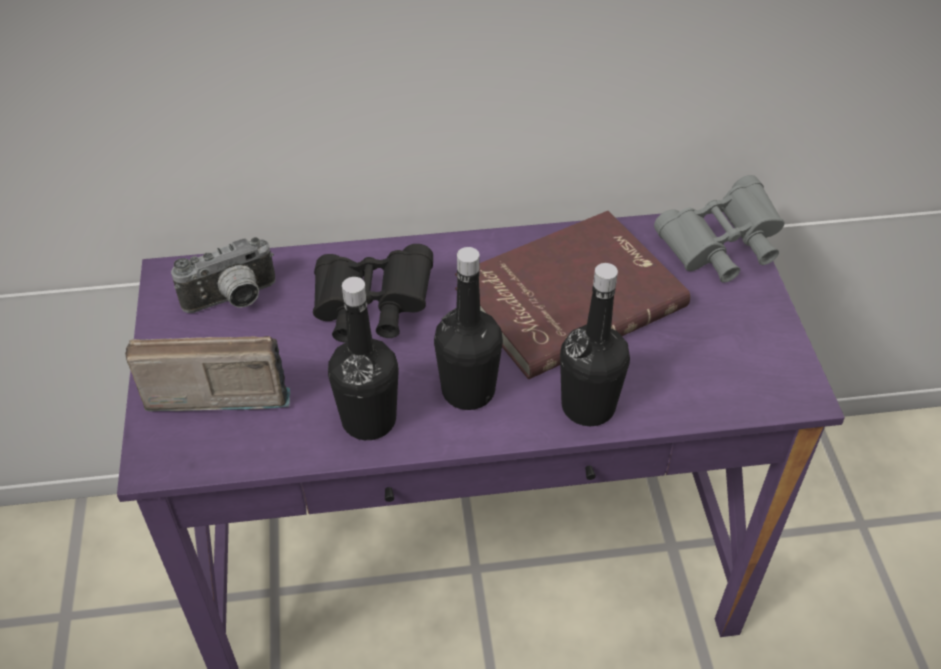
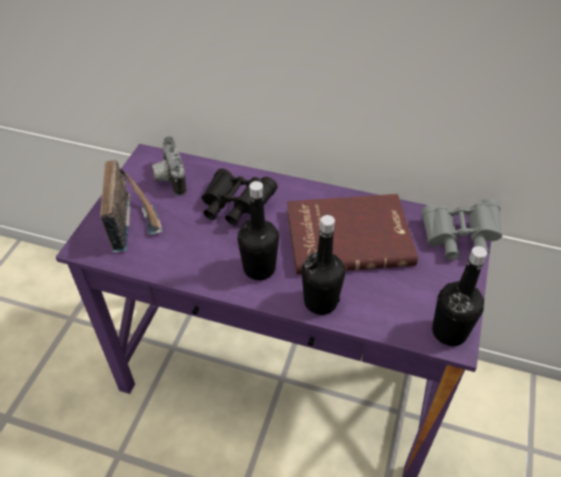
camera: 25 degrees right, 0 degrees up
(216, 387) = (133, 220): radio -> radio turned 60 degrees clockwise
(233, 301) = (169, 179): camera -> camera turned 75 degrees clockwise
(369, 420) = (197, 265): black bottle -> black bottle (449, 332)

